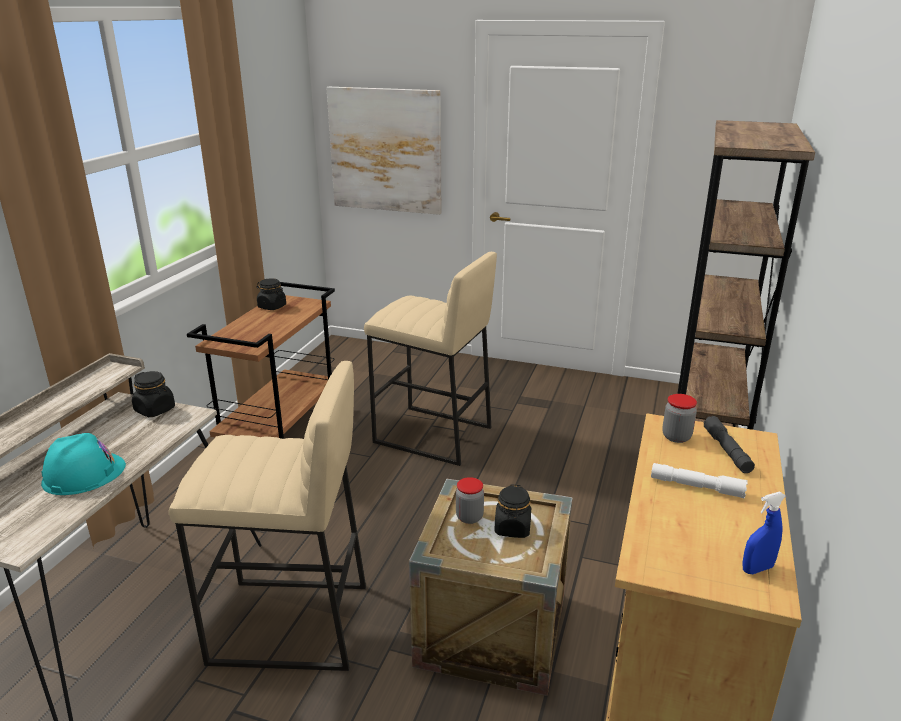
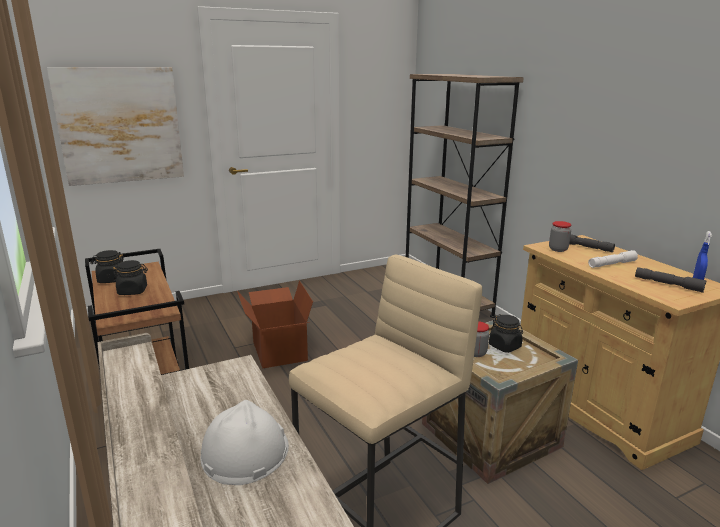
camera: 45 degrees left, 5 degrees down
(83, 473) = (244, 451): turquoise hard hat -> white hard hat
(155, 410) = (194, 379): black jar -> black jar (133, 291)
(432, 435) = (278, 351): beige stool -> cardboard box
(699, 547) = (668, 284): none -> grey flashlight

